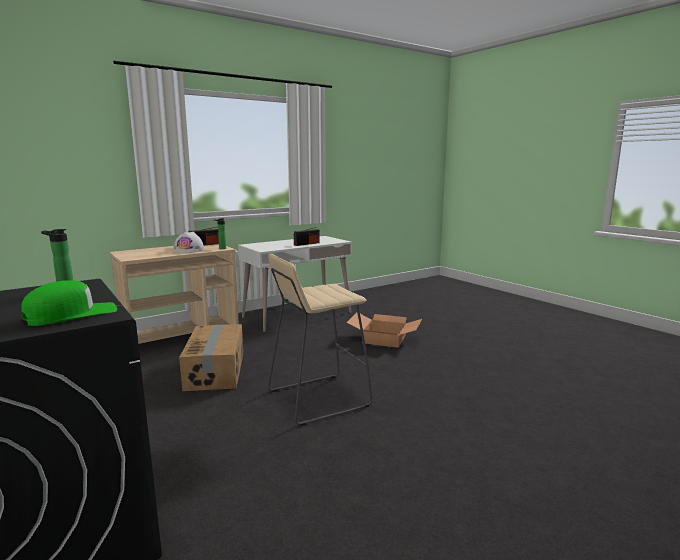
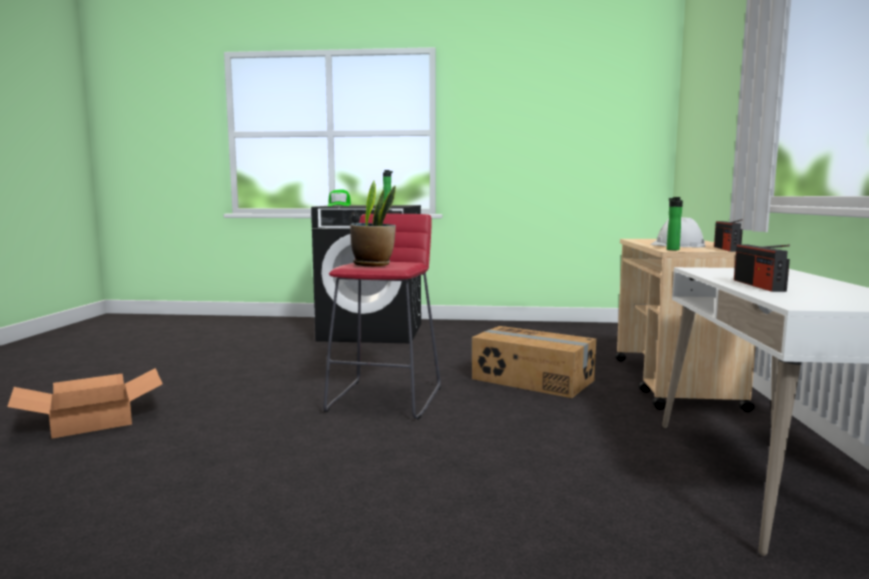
camera: 130 degrees right, 5 degrees down
(317, 398) = (386, 399): beige stool -> red stool
(332, 291) = (373, 264): none -> potted plant
(385, 339) = (497, 509): cardboard box -> cardboard box (90, 421)

